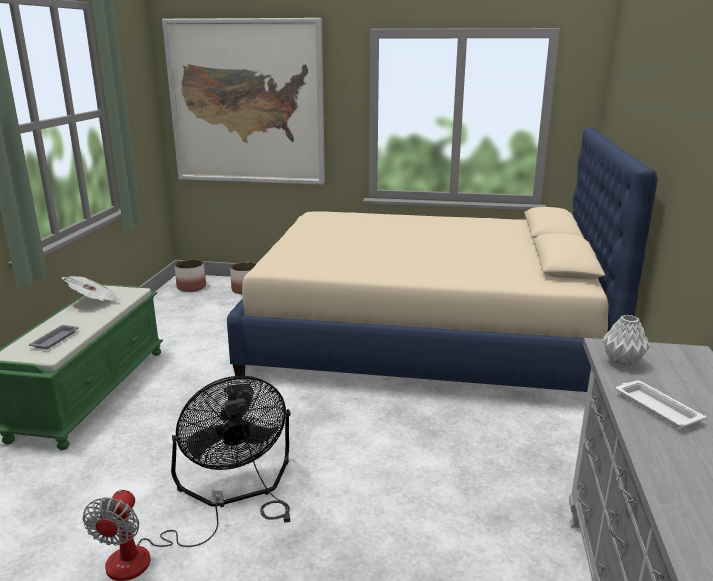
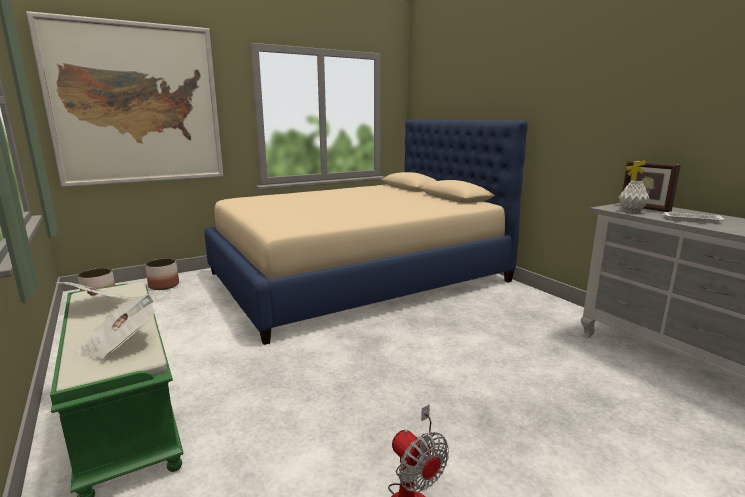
camera: 40 degrees left, 5 degrees down
(56, 339) = (120, 344): grey tray -> newspaper
(244, 488) = (400, 408): black fan -> none
(662, 365) = (644, 208): none -> picture frame

